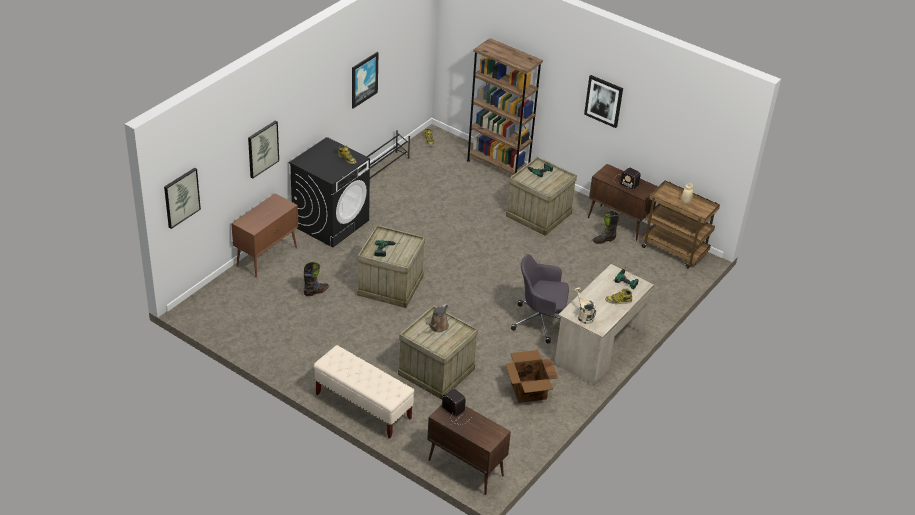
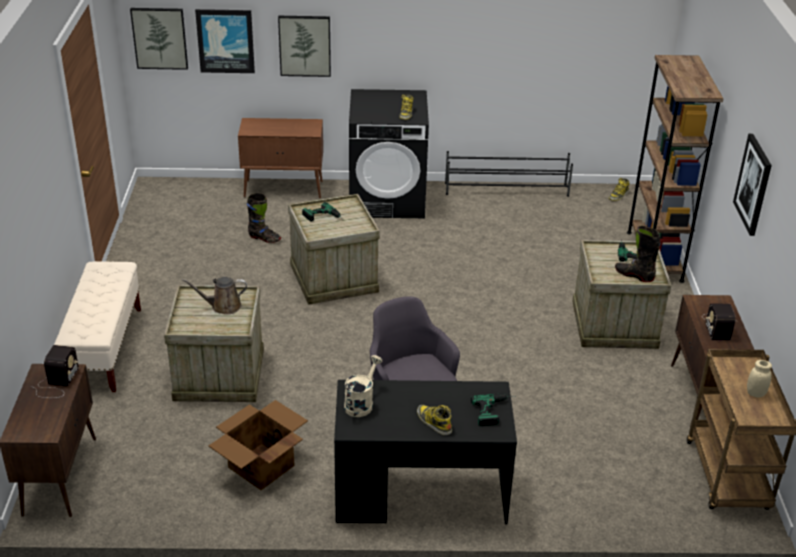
camera: 55 degrees right, 5 degrees down
(364, 79) = (510, 43): picture -> picture (225, 41)
(599, 348) = (420, 494): beige desk -> black desk
(603, 240) = (647, 399): black boot -> black boot (634, 275)

